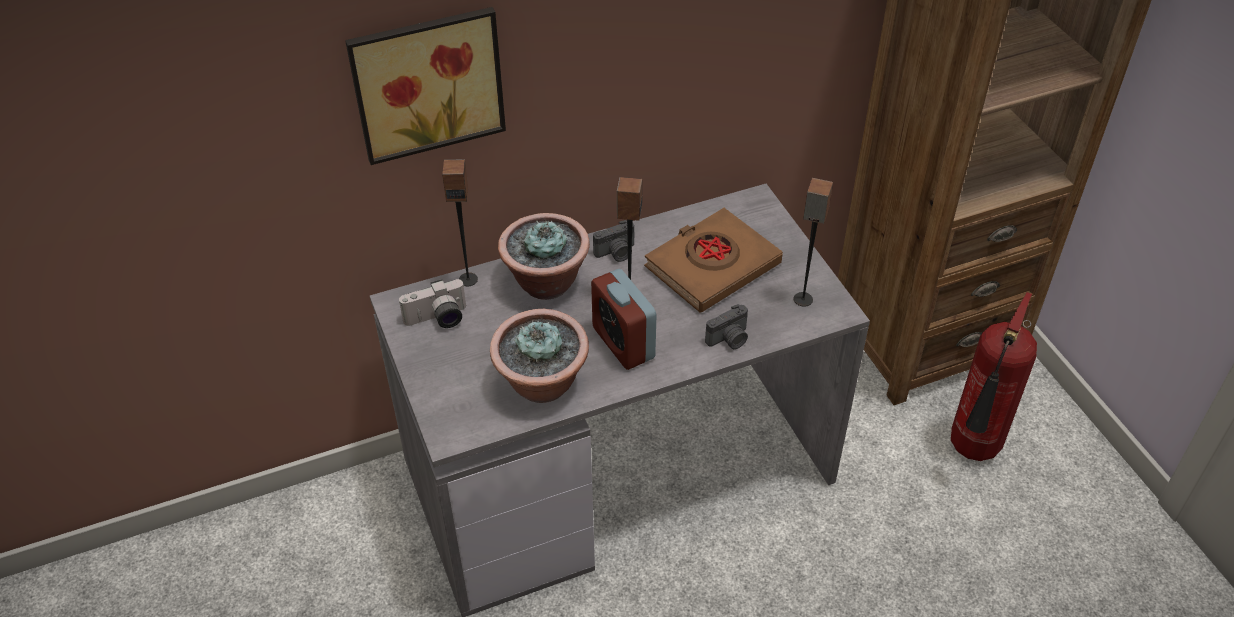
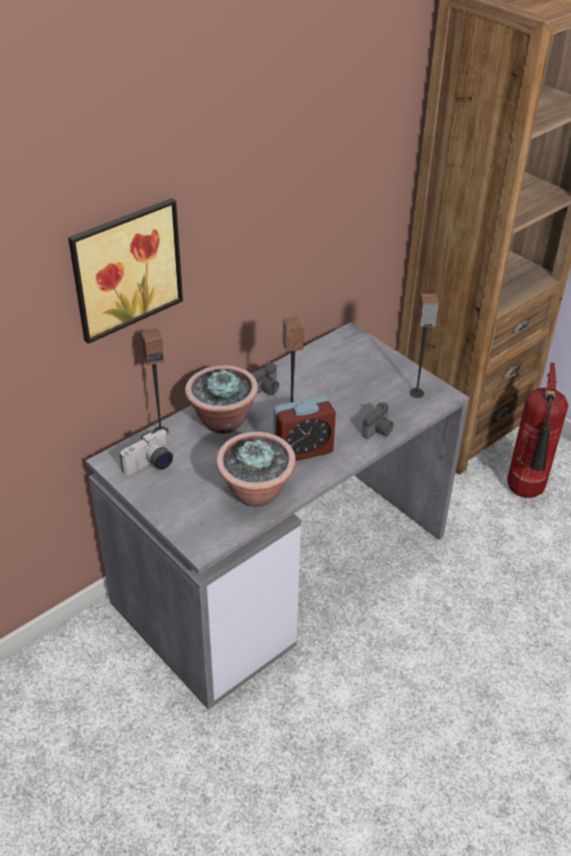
camera: 20 degrees left, 5 degrees down
(623, 343) = (303, 450): alarm clock -> alarm clock turned 60 degrees counterclockwise
(712, 266) = (340, 384): brown book -> none

